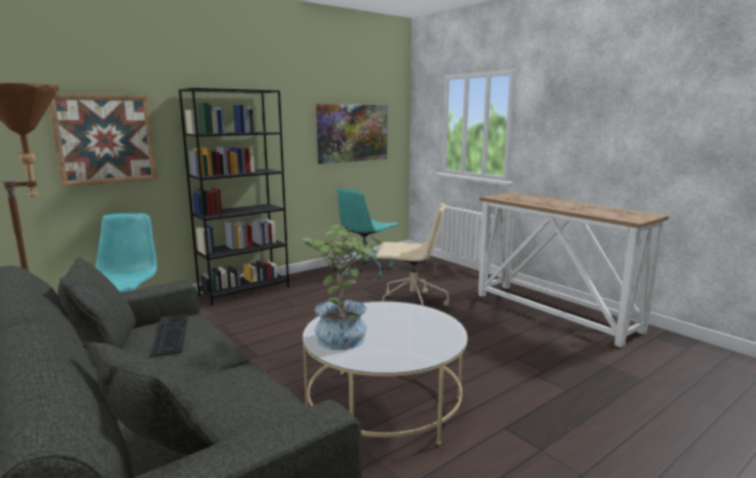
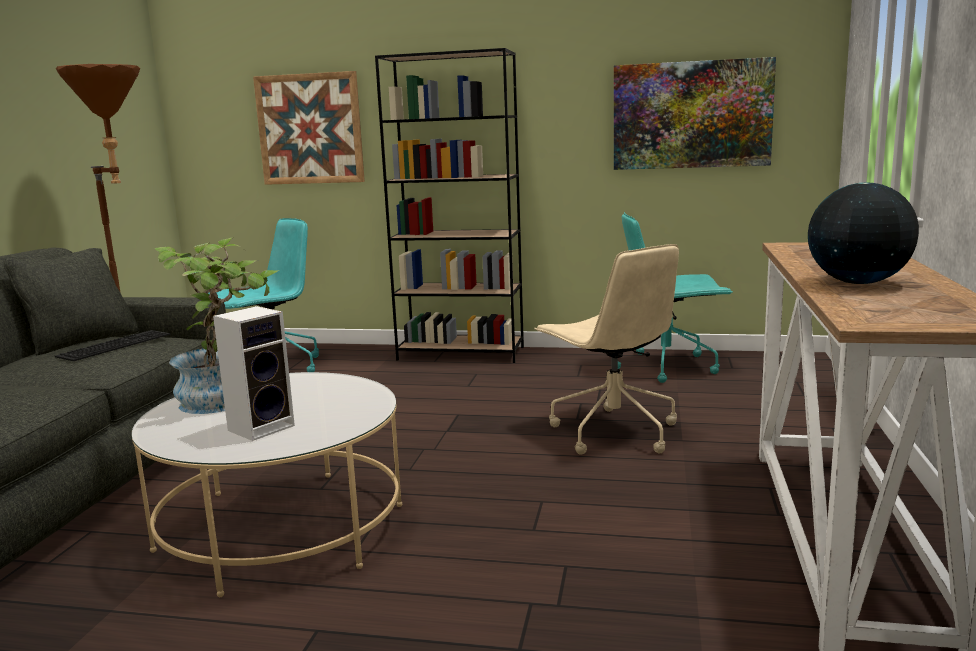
camera: 50 degrees right, 0 degrees up
(244, 290) = (462, 353): black bookcase -> beige bookcase
(411, 338) = (262, 427): none -> speaker
(576, 208) = (857, 283): none -> globe

